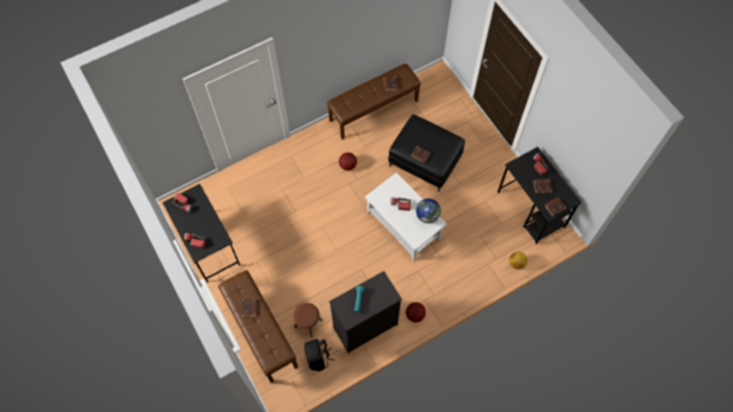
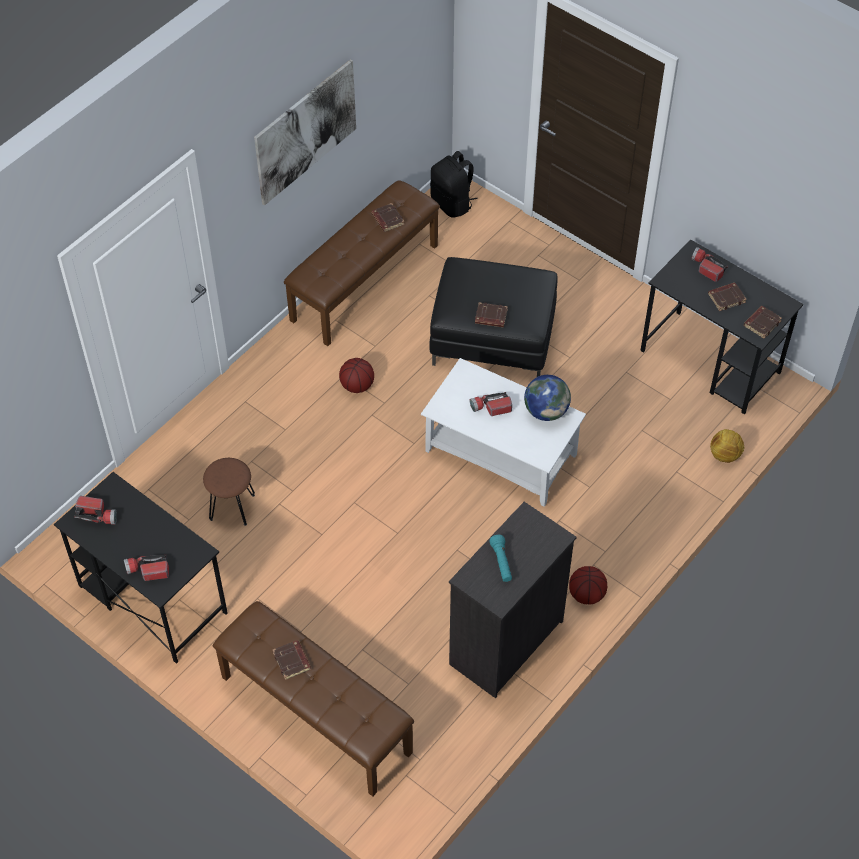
camera: 20 degrees left, 10 degrees down
(308, 324) = (400, 672): brown stool -> brown stool (232, 507)
(318, 358) = (443, 724): black backpack -> black backpack (452, 204)
(347, 35) = (306, 131): none -> picture

